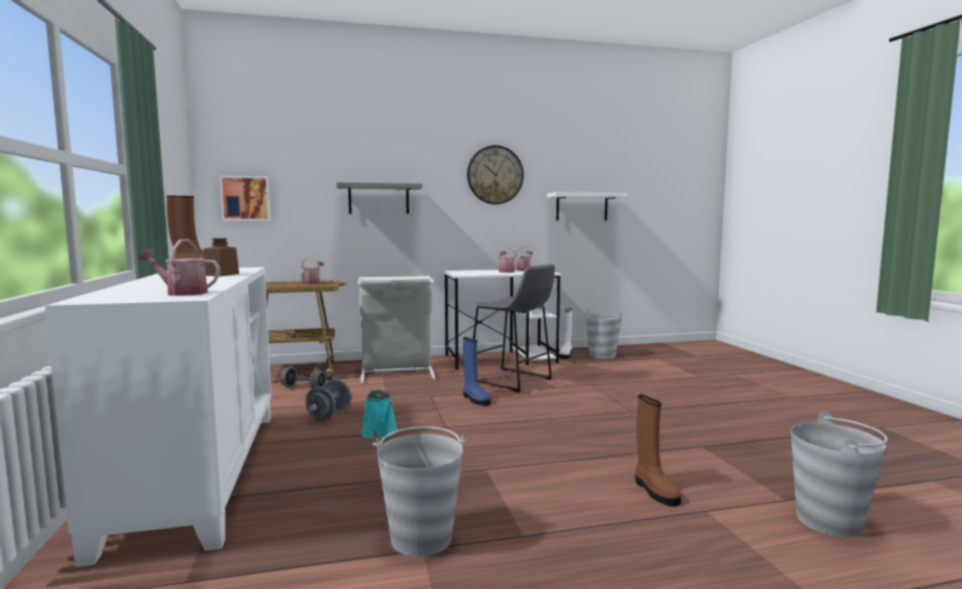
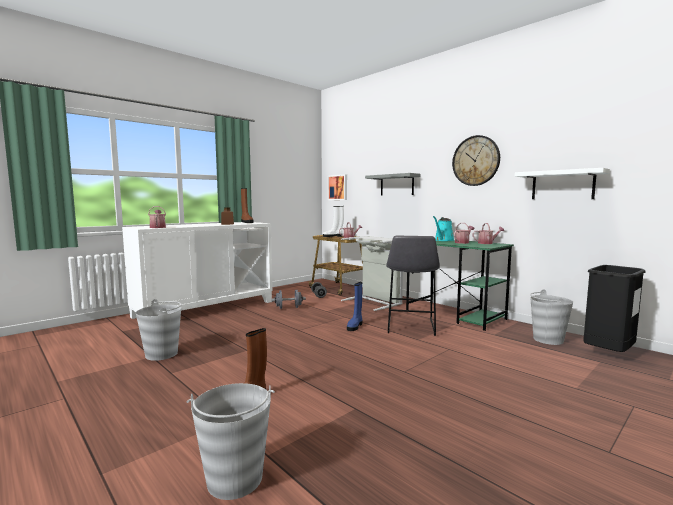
camera: 60 degrees right, 0 degrees up
(380, 433) = (275, 321): turquoise watering can -> turquoise watering can (443, 240)
(501, 359) = (455, 315): white desk -> green desk
(566, 355) = (515, 328): white boot -> white boot (333, 236)
(646, 352) = (608, 354): none -> black trash can

